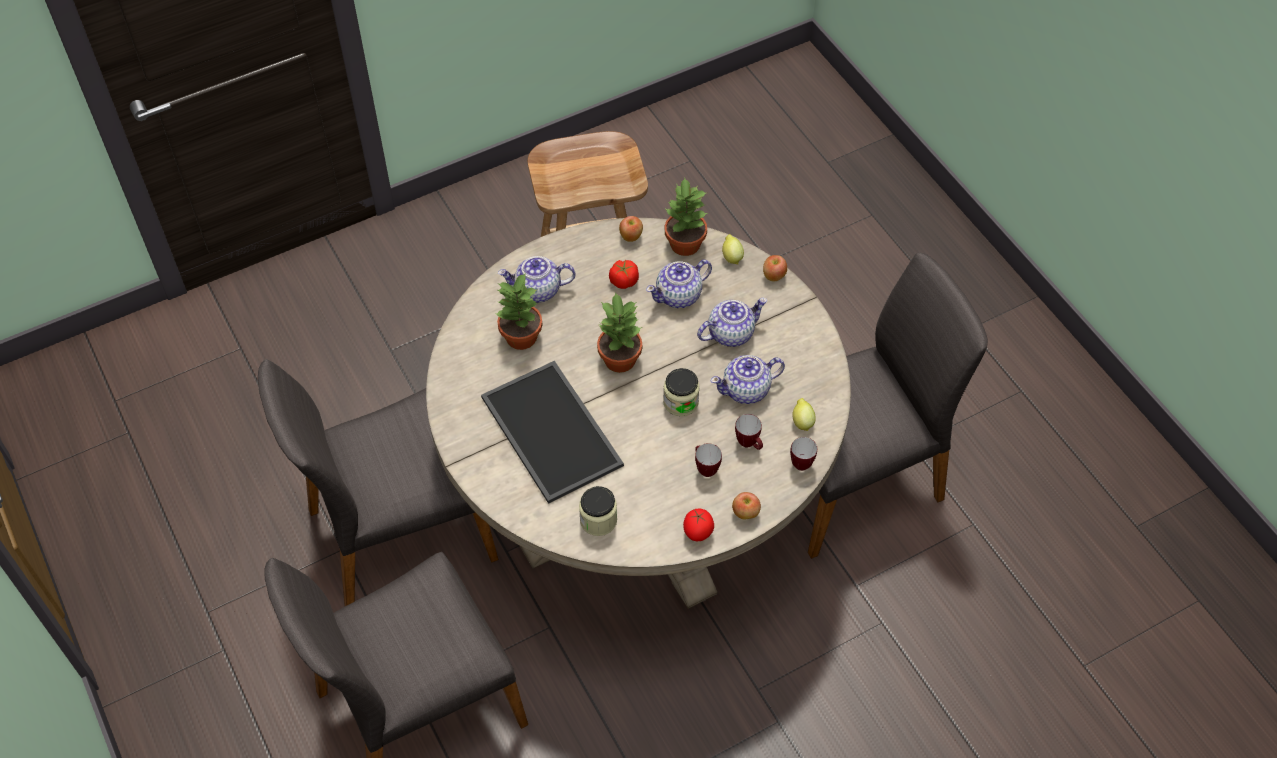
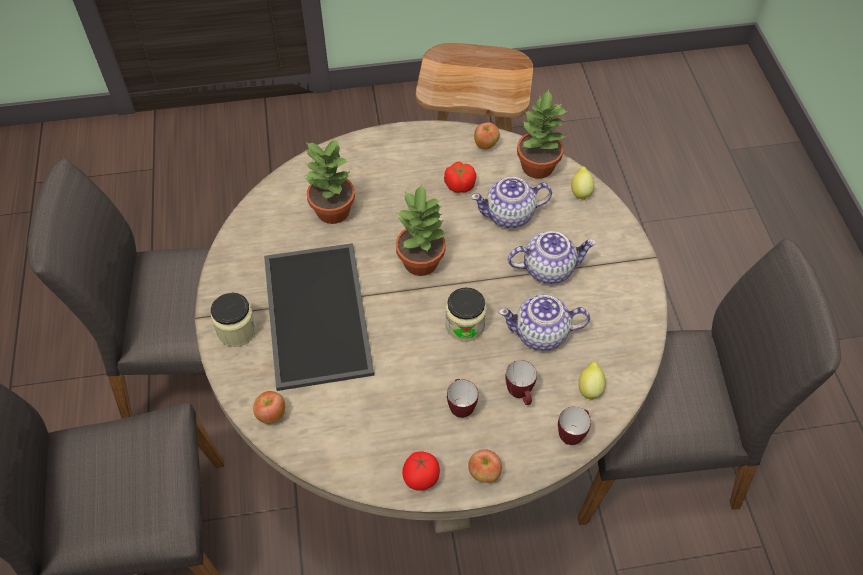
camera: 20 degrees right, 0 degrees up
(537, 291) = (370, 171): teapot -> none
(598, 520) = (320, 427): jar -> jar (237, 330)
(773, 276) = (617, 223): apple -> apple (271, 415)

